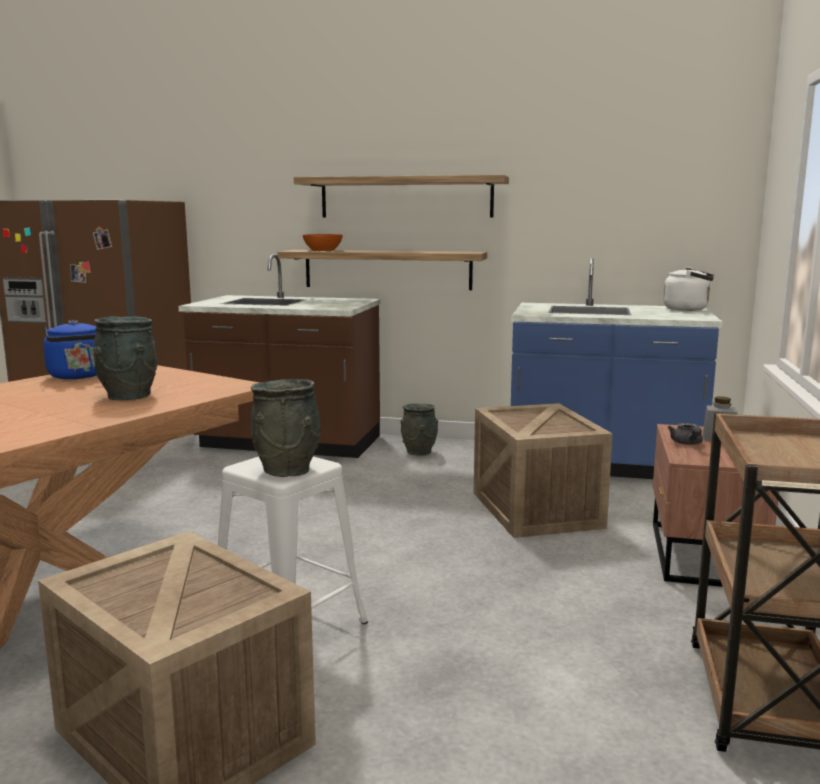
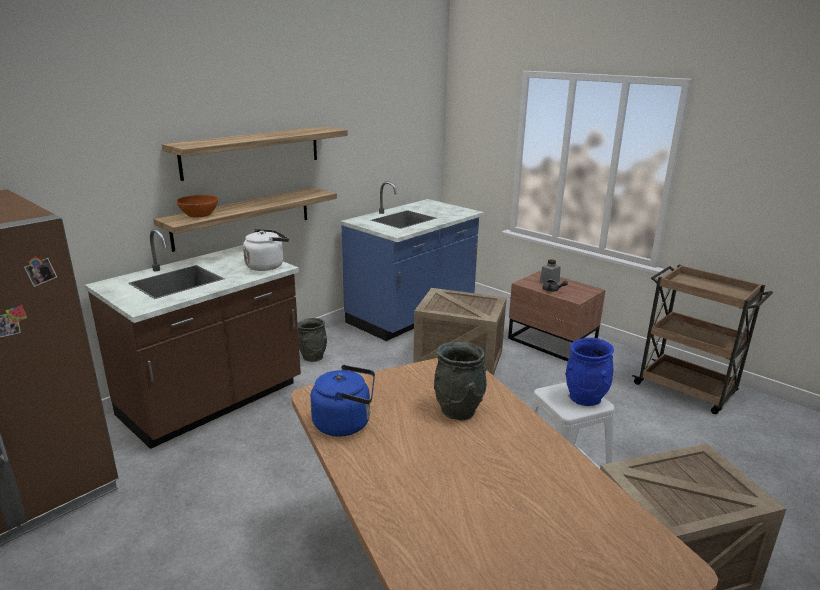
camera: 60 degrees left, 10 degrees up
(288, 470) = (585, 398): grey vase -> blue vase
(688, 309) = (433, 203): white kettle -> white kettle (267, 265)

